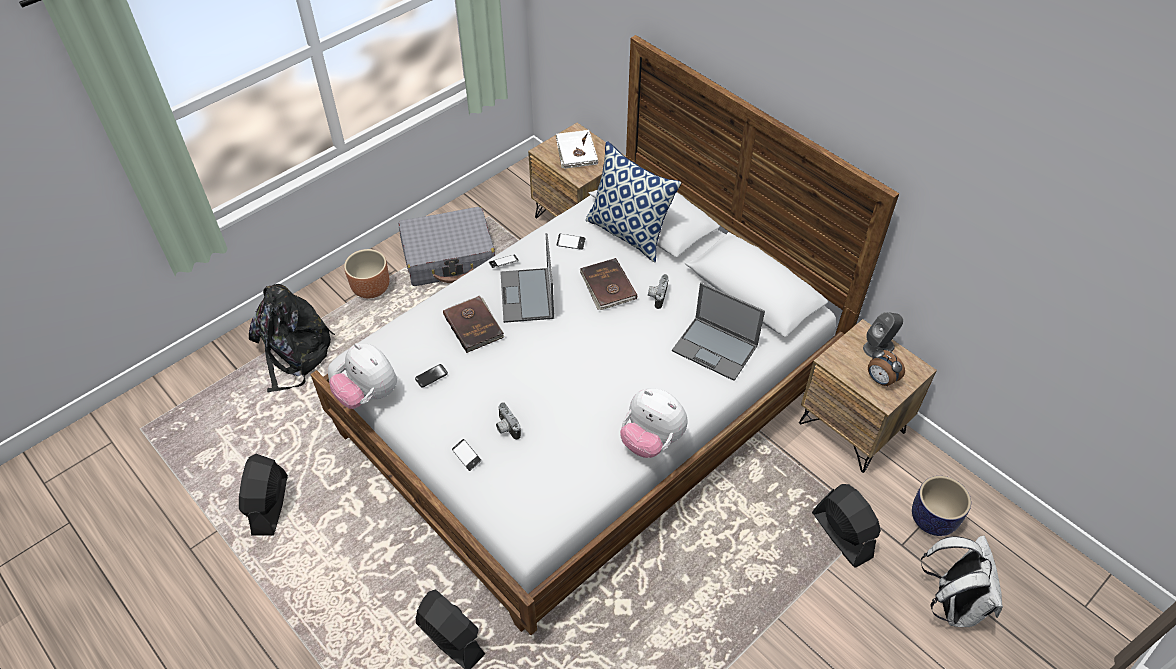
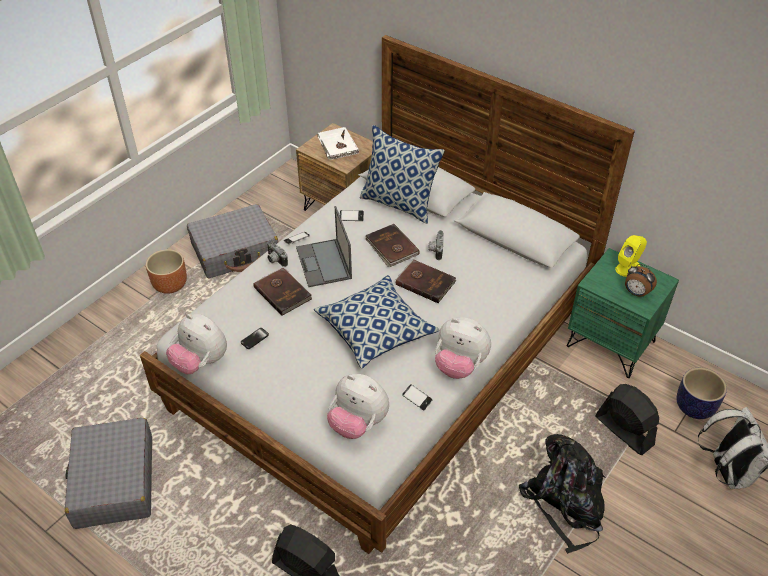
camera: 10 degrees left, 5 degrees down
(270, 505) = (114, 482): black fan -> grey suitcase
(294, 353) = (110, 348): black backpack -> black backpack (566, 503)
(466, 456) = (301, 401): phone -> phone (417, 399)
(506, 428) = (331, 373): camera -> camera (275, 260)
(522, 492) = (358, 423): none -> plush toy
(567, 385) = (376, 331): none -> pillow
(636, 334) = (425, 282): none -> brown book
(715, 348) = (495, 285): laptop -> none
(852, 427) = (611, 343): brown nightstand -> green nightstand
(879, 347) = (628, 267): grey speaker -> yellow speaker

